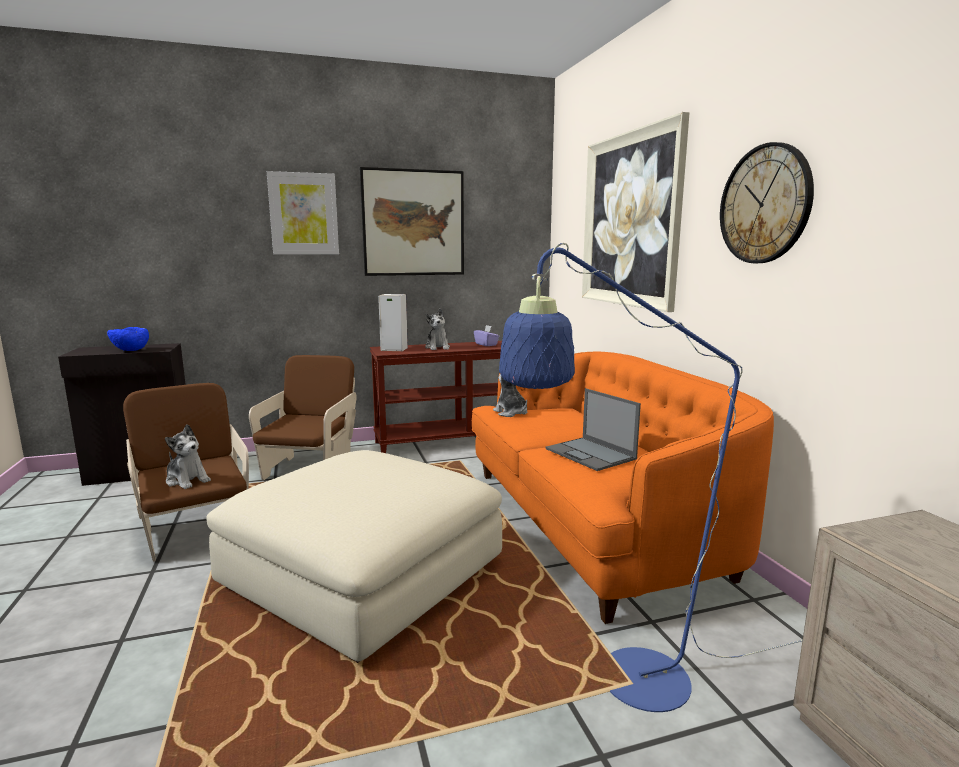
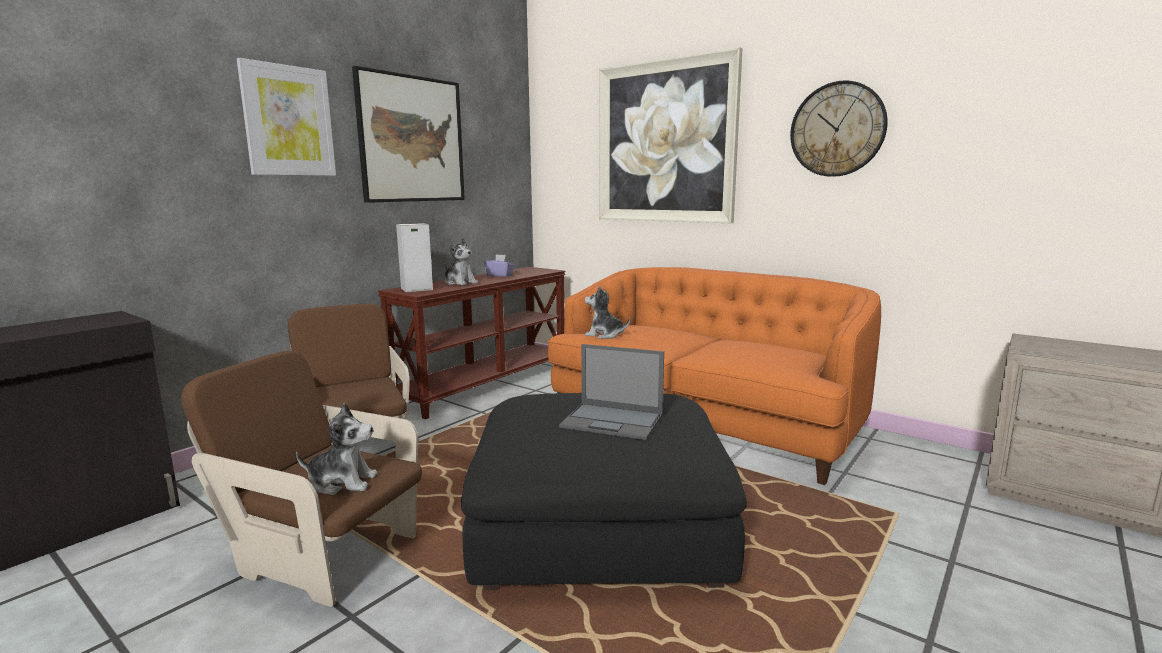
camera: 35 degrees left, 0 degrees up
(130, 350) = (69, 328): blue bowl -> none
(364, 574) = (599, 522): beige ottoman -> black ottoman
(591, 454) = (743, 351): laptop -> laptop (613, 421)
(624, 683) = (893, 515): blue floor lamp -> none

